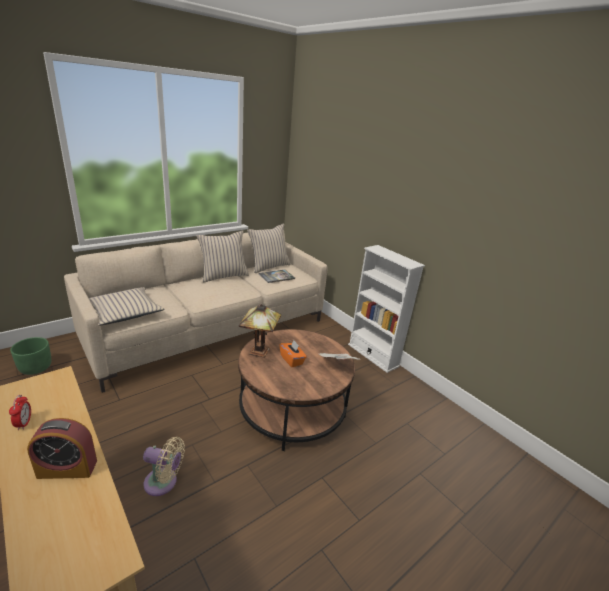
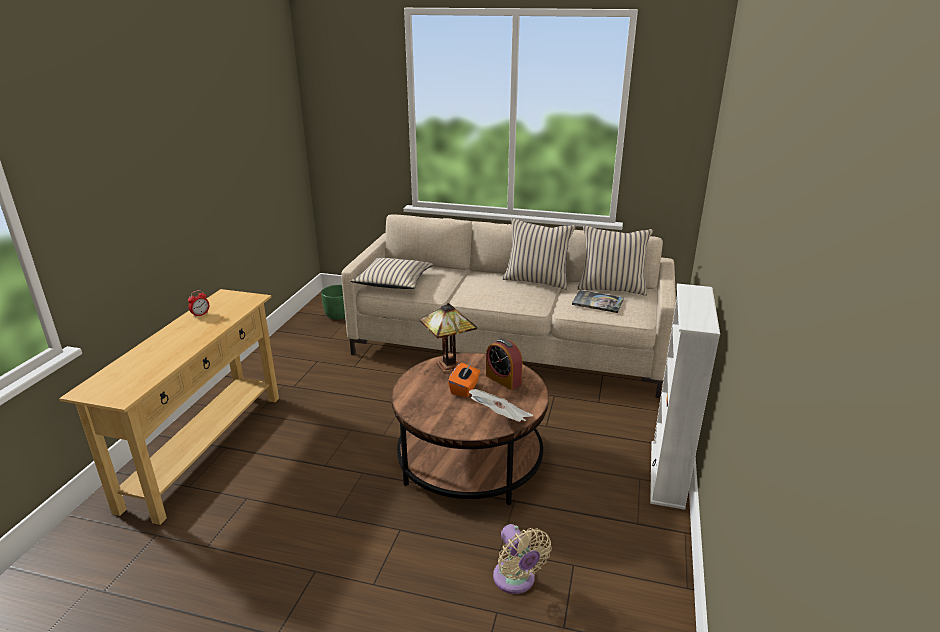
camera: 55 degrees right, 0 degrees up
(67, 468) = (176, 347): alarm clock -> alarm clock (503, 380)
(163, 483) = (297, 441): beige fan -> beige fan (516, 580)

